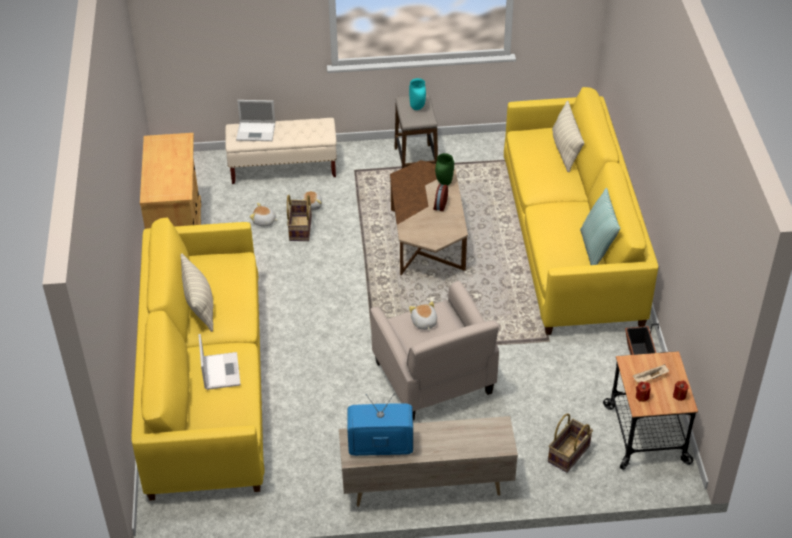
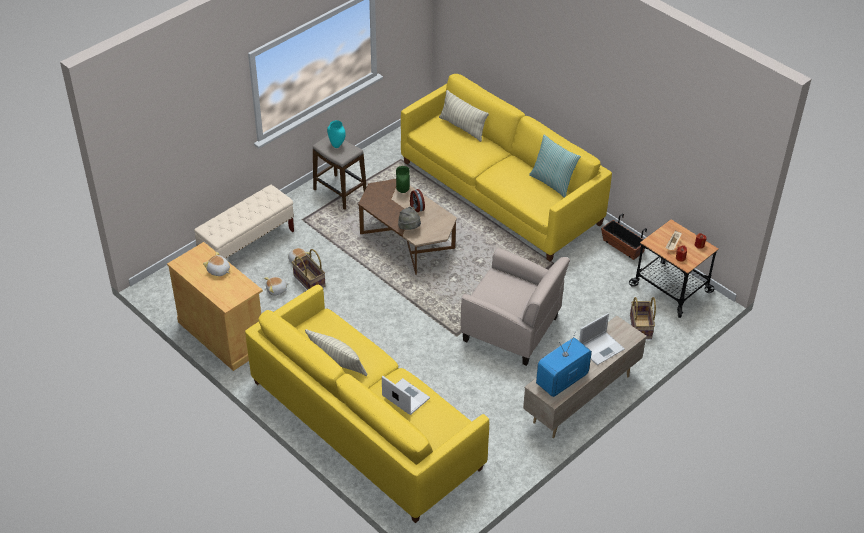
camera: 40 degrees left, 0 degrees up
(257, 131) = (226, 222): laptop -> laptop (601, 348)
(411, 221) = (409, 228): none -> grey hat
(424, 322) = (495, 289): plush toy -> plush toy (218, 271)

